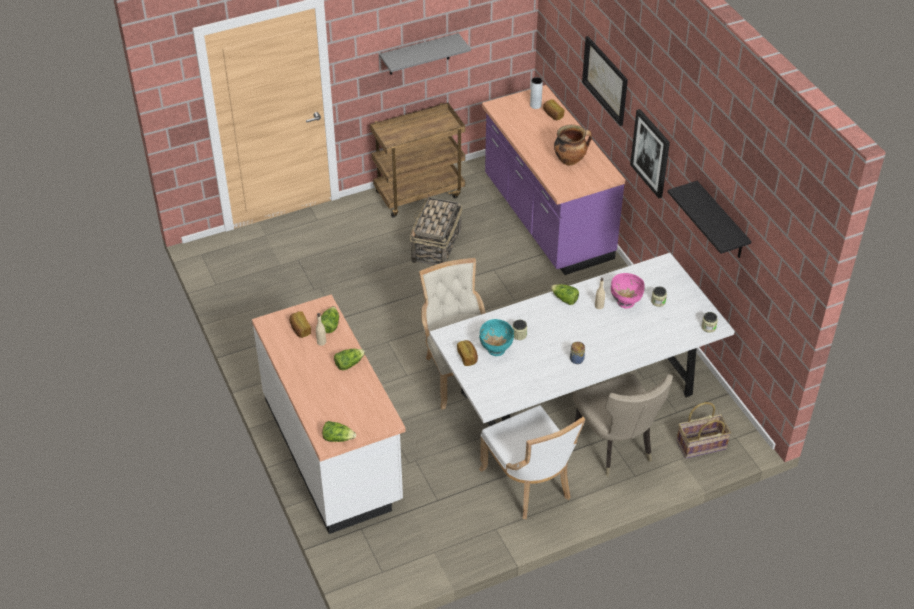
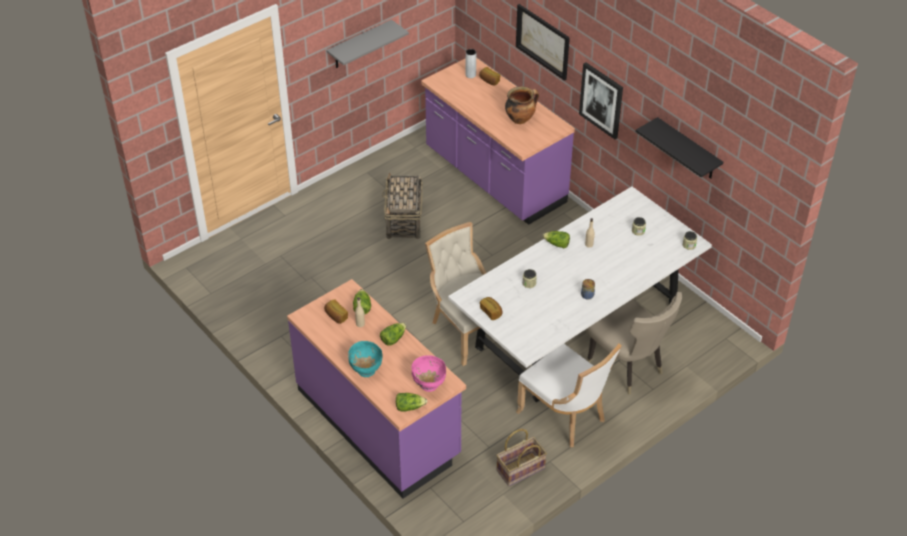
camera: 15 degrees left, 0 degrees up
(333, 450) = (379, 423): white counter -> purple counter
(419, 193) = (371, 174): brown cart -> none
(495, 350) = (513, 301): turquoise bowl -> turquoise bowl (366, 371)
(625, 302) = (610, 237): pink bowl -> pink bowl (429, 385)
(701, 445) = (699, 351): basket -> basket (520, 470)

